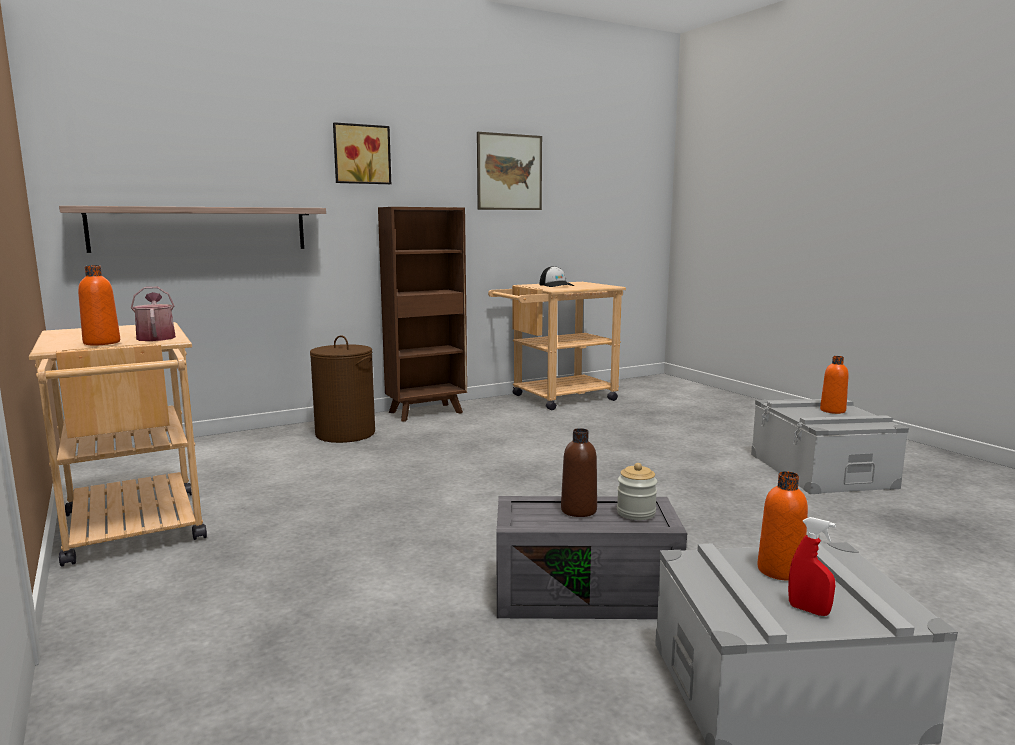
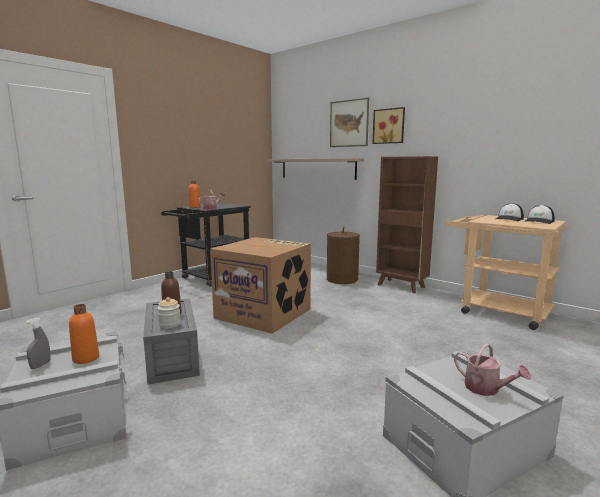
camera: 70 degrees right, 0 degrees up
(135, 532) = (211, 278): beige cart -> black cart
(444, 504) = (265, 313): none -> cardboard box
(509, 172) = (496, 127): picture -> picture (349, 123)
(582, 284) = (539, 221): none -> cap
(808, 610) = (40, 365): red spray bottle -> grey spray bottle
(832, 410) = (486, 389): orange bottle -> watering can

